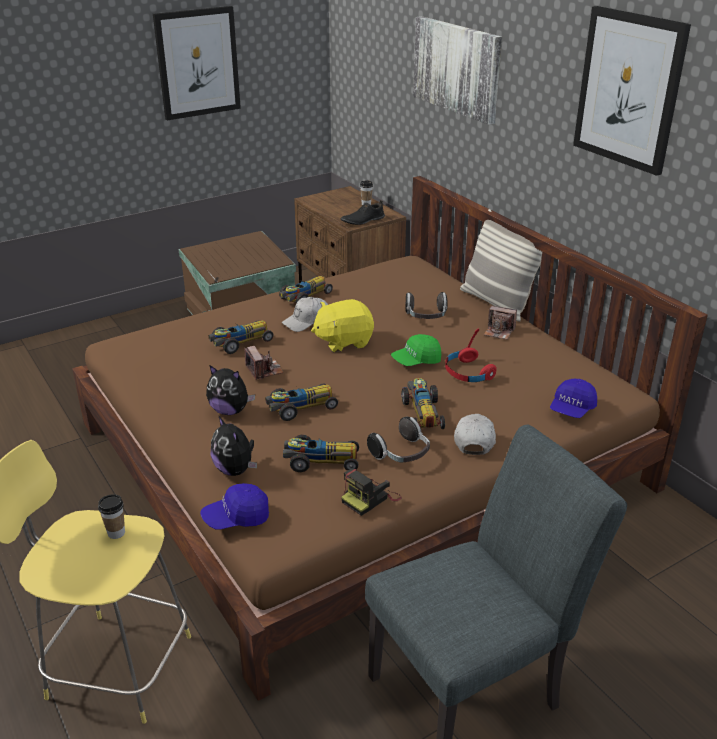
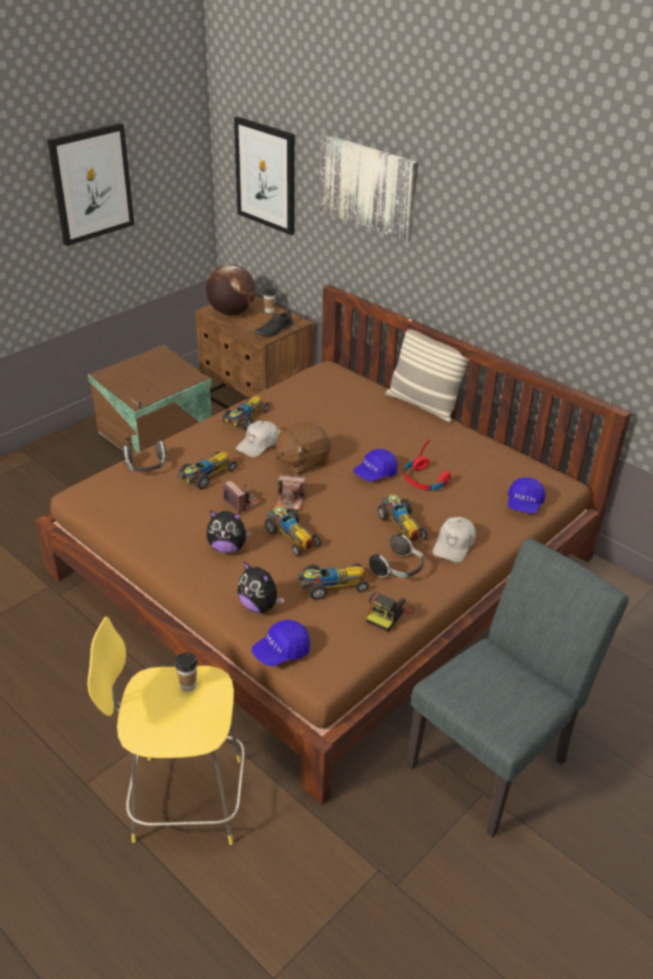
camera: 15 degrees left, 5 degrees up
(300, 408) = (291, 536): toy car -> toy car turned 90 degrees clockwise
(328, 203) = (231, 313): none -> globe
(343, 341) = (301, 462): yellow plush toy -> brown plush toy
(416, 361) = (375, 474): green cap -> blue cap
(426, 317) = (366, 427): headphones -> headphones (146, 467)
(474, 439) = (454, 545): white cap -> white cap turned 150 degrees counterclockwise
(499, 332) = (436, 435): camera -> camera (290, 501)
(629, 89) = (551, 219): picture -> picture (266, 175)

